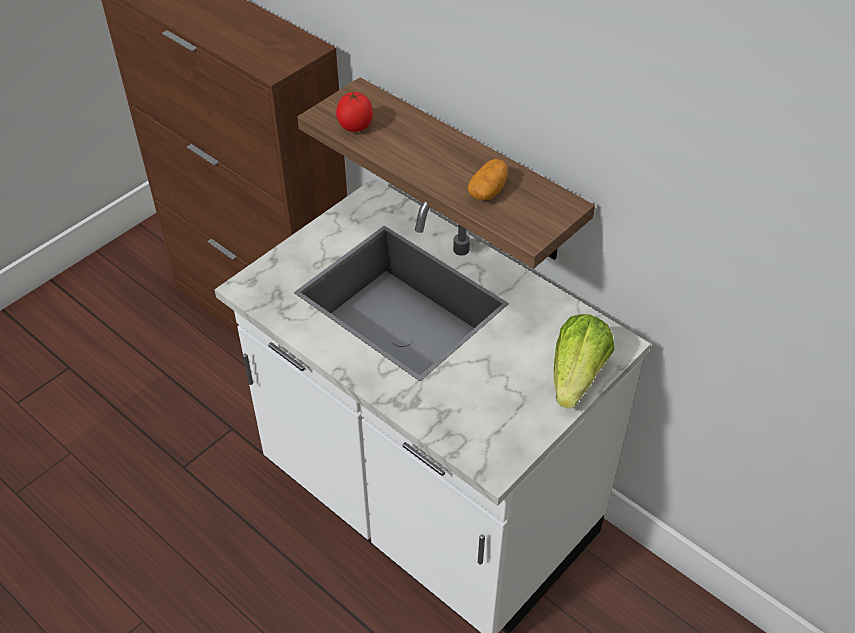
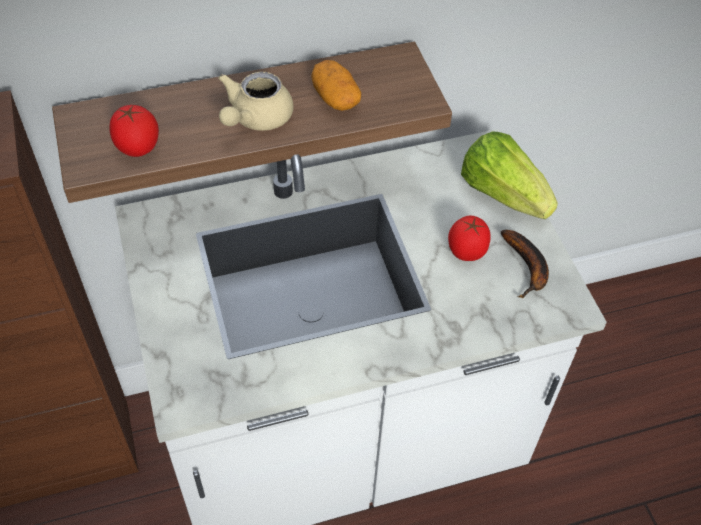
camera: 60 degrees left, 5 degrees up
(430, 163) = (255, 119): none -> beige teapot
(495, 378) = (467, 251): none -> tomato
(510, 423) = (527, 268): none -> banana

